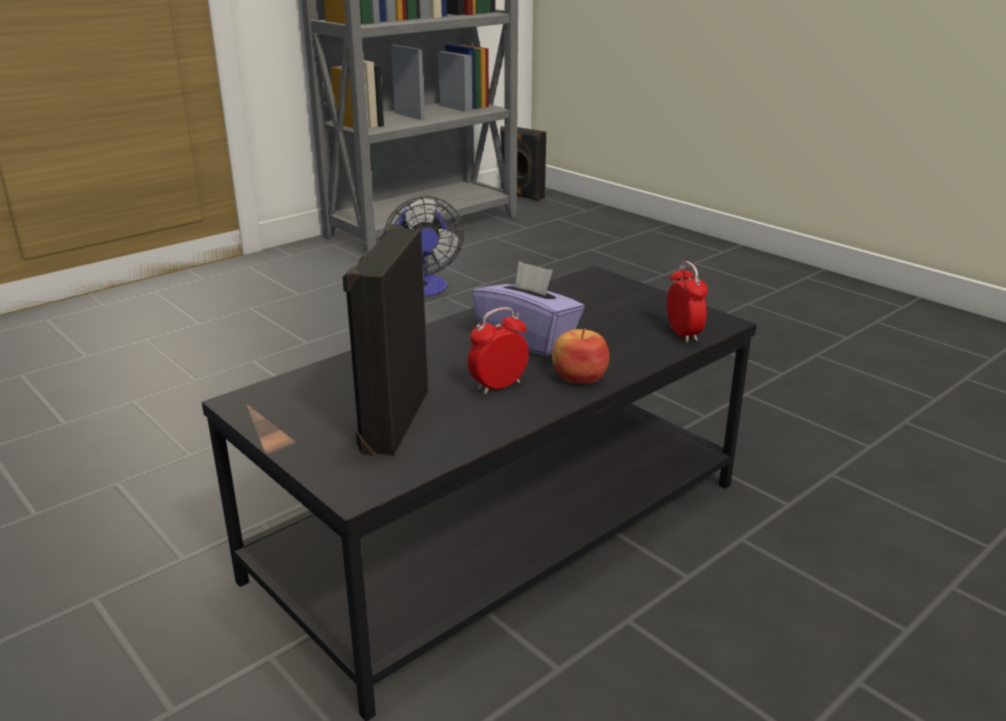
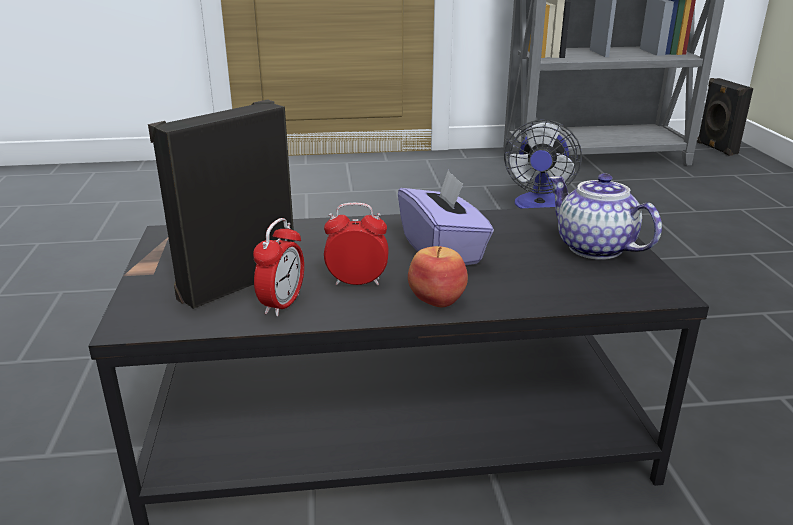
camera: 35 degrees right, 0 degrees up
(634, 303) = (593, 248): none -> teapot
(683, 334) = (604, 291): alarm clock -> alarm clock (282, 304)

